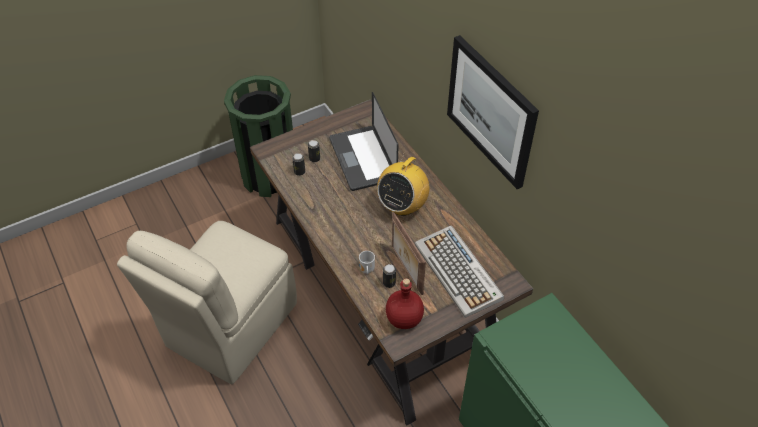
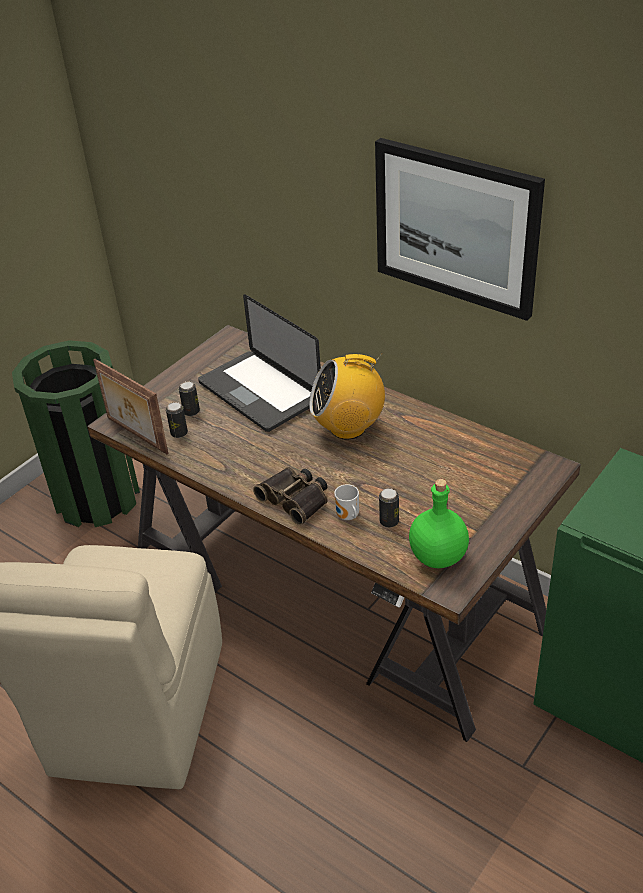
camera: 20 degrees left, 10 degrees down
(343, 245) = (296, 499): none -> binoculars
(402, 206) = (348, 427): radio -> radio turned 75 degrees clockwise
(405, 270) = (401, 498): picture frame -> picture frame (136, 436)
(405, 319) = (439, 556): red bottle -> green bottle
(459, 272) = (474, 477): keyboard -> none

